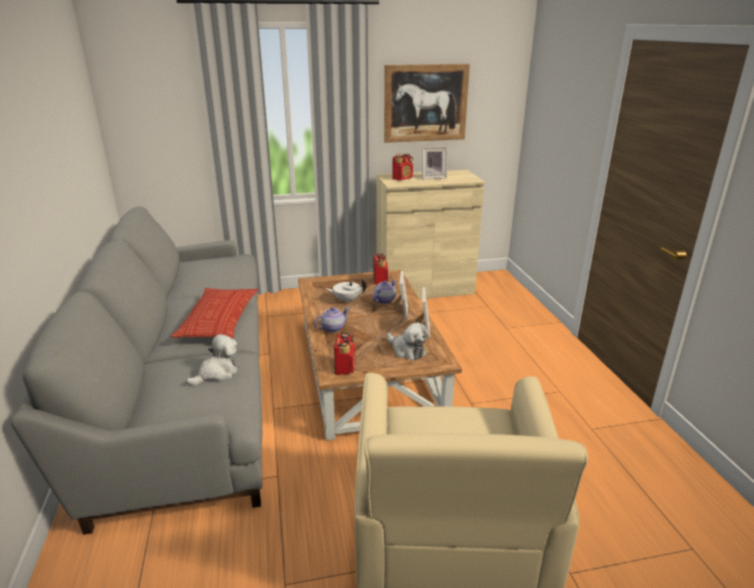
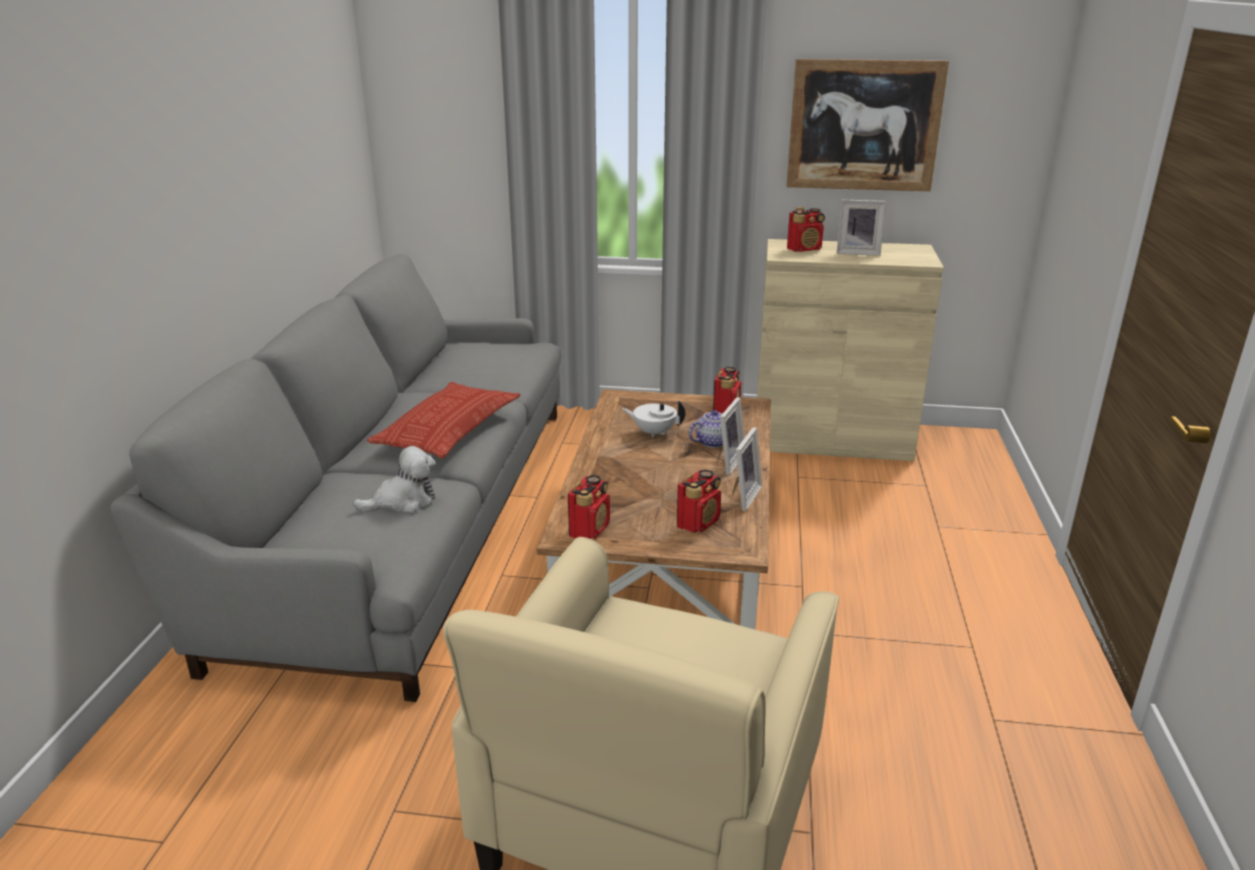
camera: 20 degrees right, 0 degrees up
(333, 328) = (608, 470): teapot -> none
(407, 350) = (698, 523): plush toy -> radio

